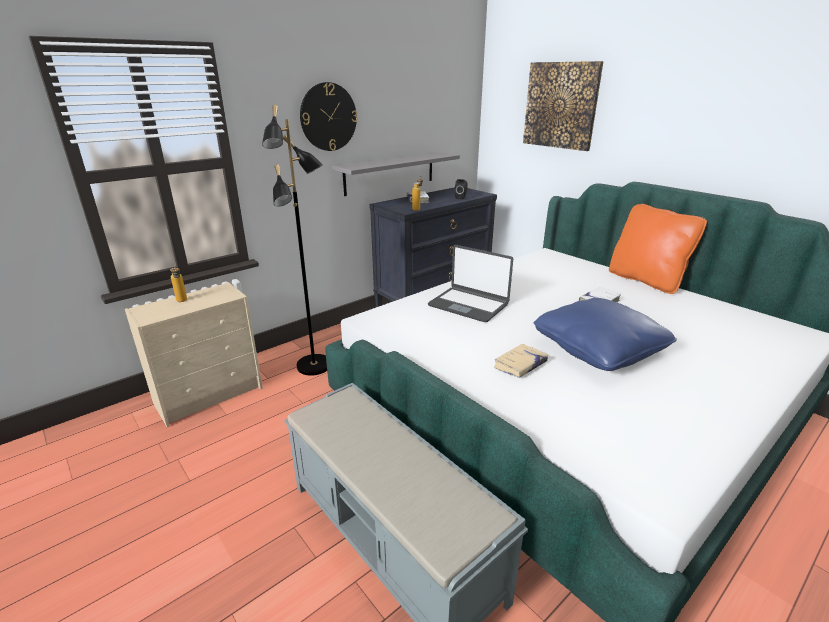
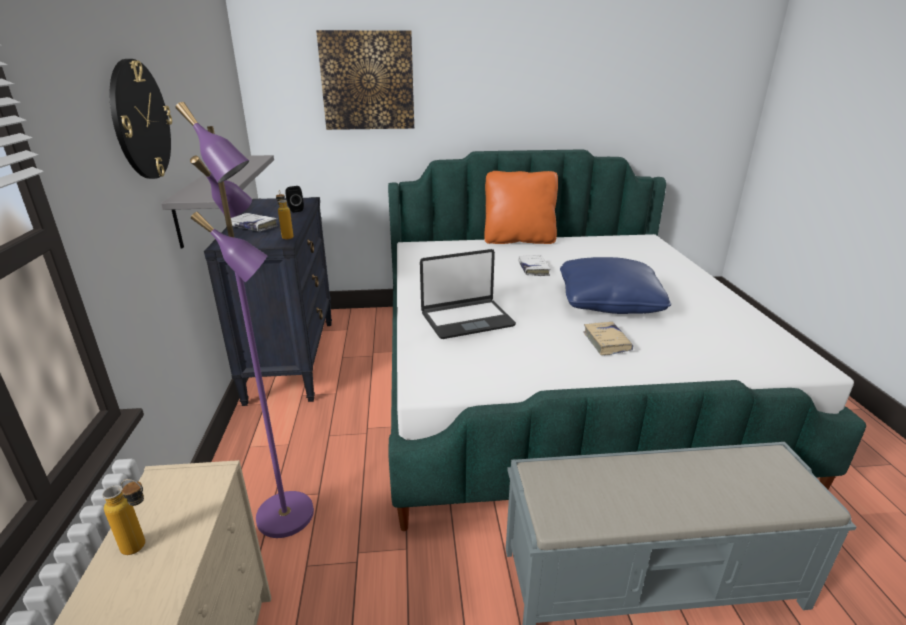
camera: 55 degrees left, 0 degrees up
(315, 366) = (287, 515): black floor lamp -> purple floor lamp

